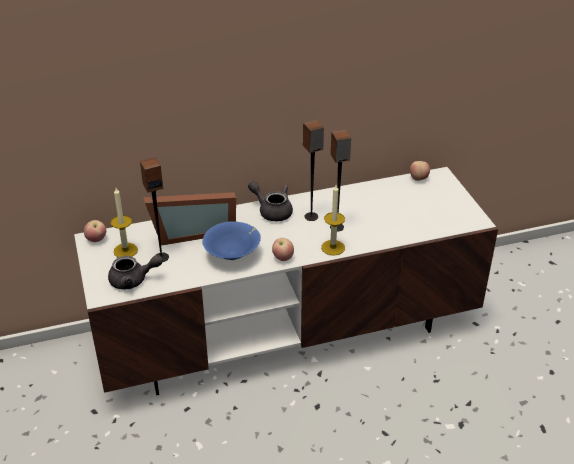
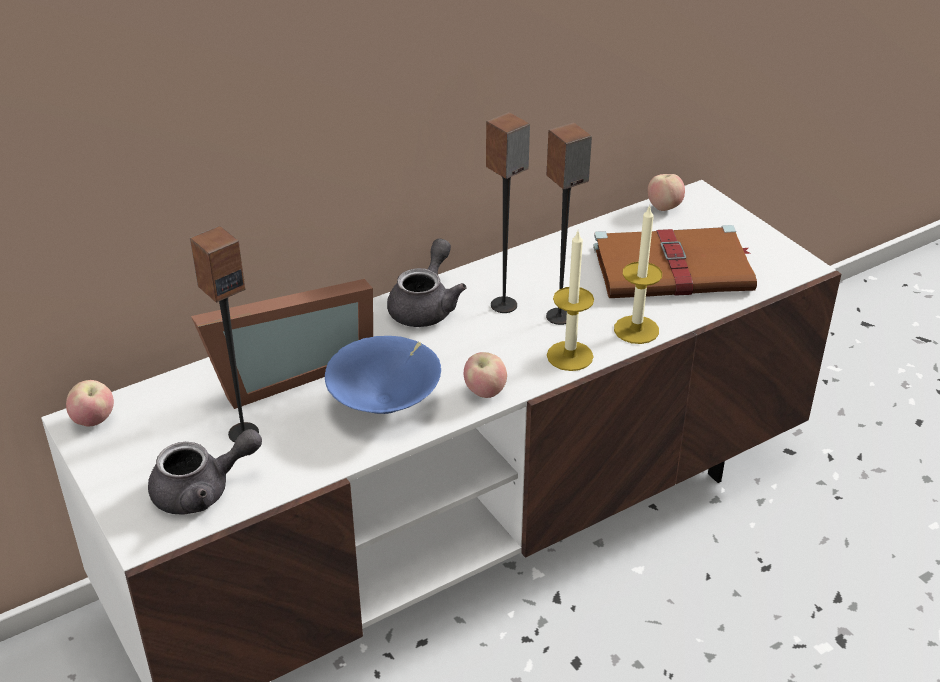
camera: 15 degrees left, 0 degrees up
(125, 250) = (163, 432): candle -> candle (636, 329)
(272, 211) = (426, 306): grey teapot -> grey teapot turned 90 degrees clockwise
(408, 212) = (675, 269): none -> brown book

